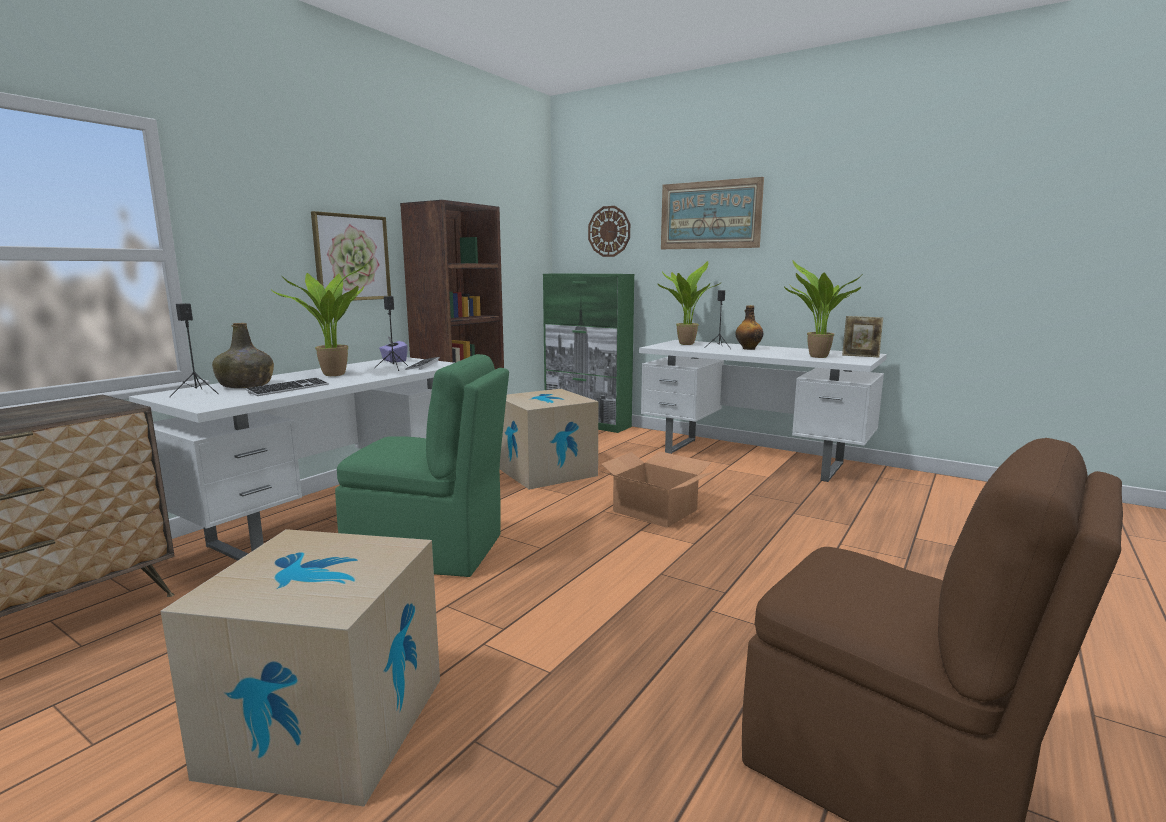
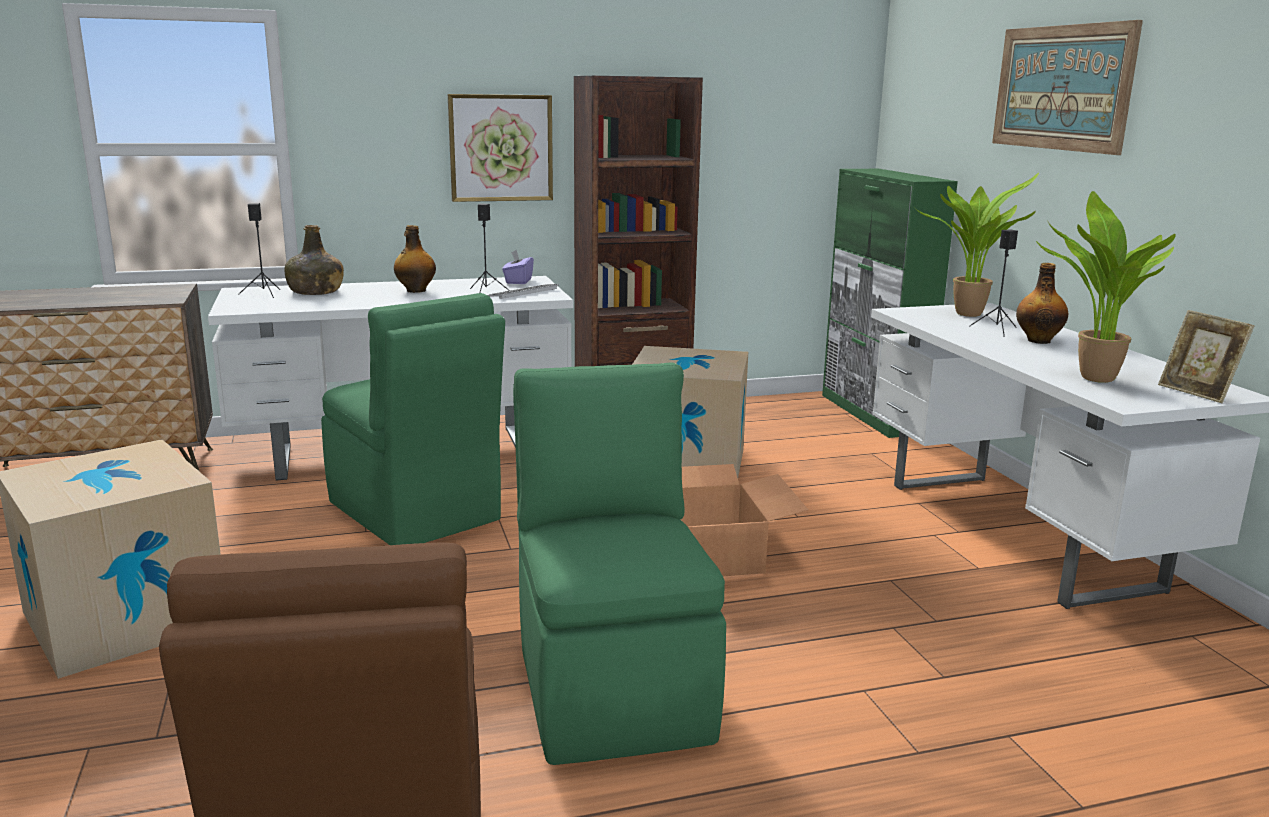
camera: 40 degrees right, 5 degrees up
(288, 389) = (330, 302): keyboard -> none
(335, 374) = (415, 291): potted plant -> bottle
(609, 231) = (939, 106): wall clock -> none
(751, 593) = (612, 687): none -> green chair

